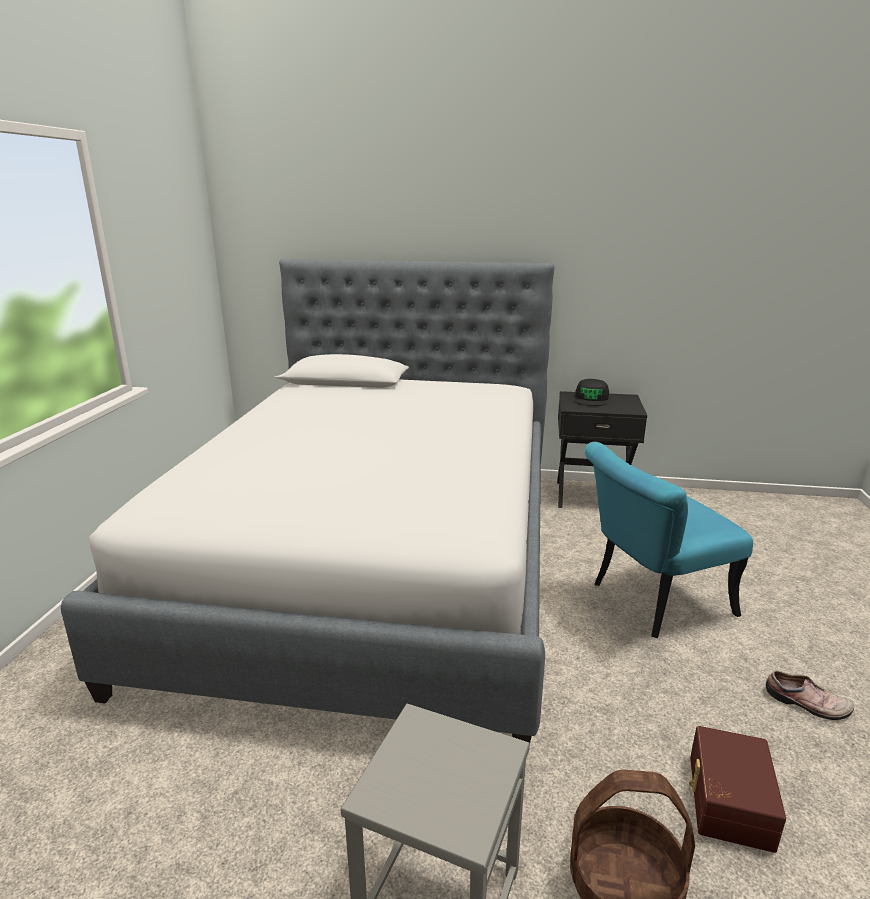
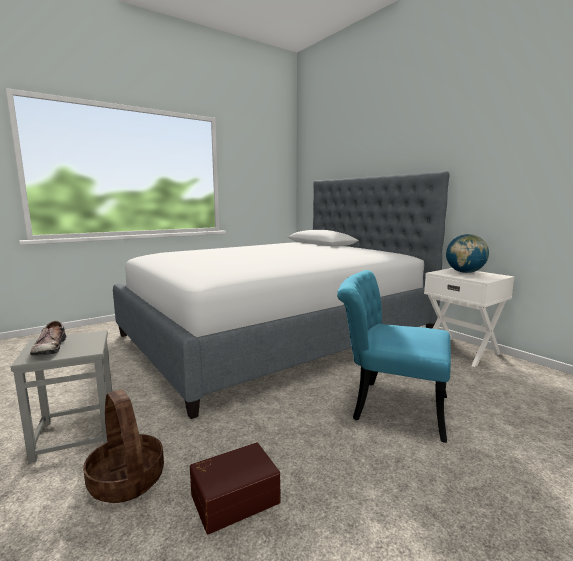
camera: 45 degrees right, 10 degrees down
(591, 399) = (465, 272): black cap -> globe
(591, 495) = (461, 351): black nightstand -> white nightstand
(807, 704) = (393, 506): shoe -> shoe (48, 347)

